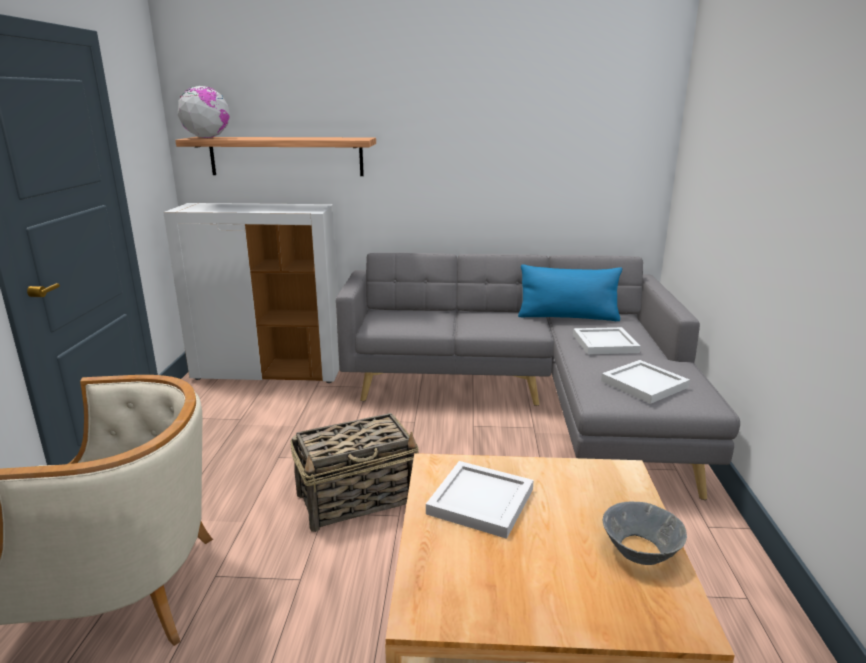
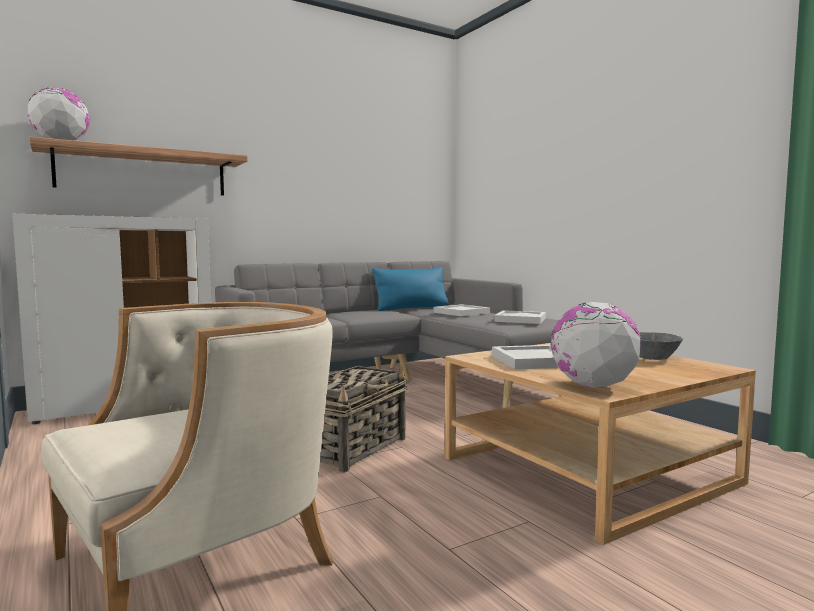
camera: 35 degrees left, 15 degrees down
(432, 593) = (592, 386): none -> globe

